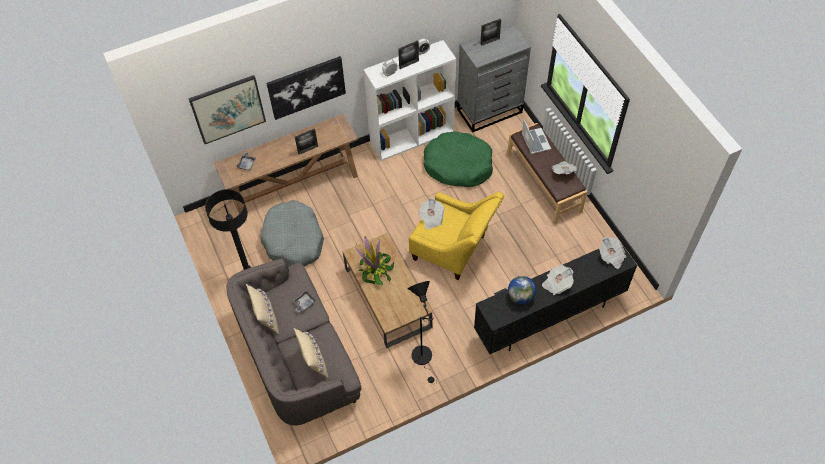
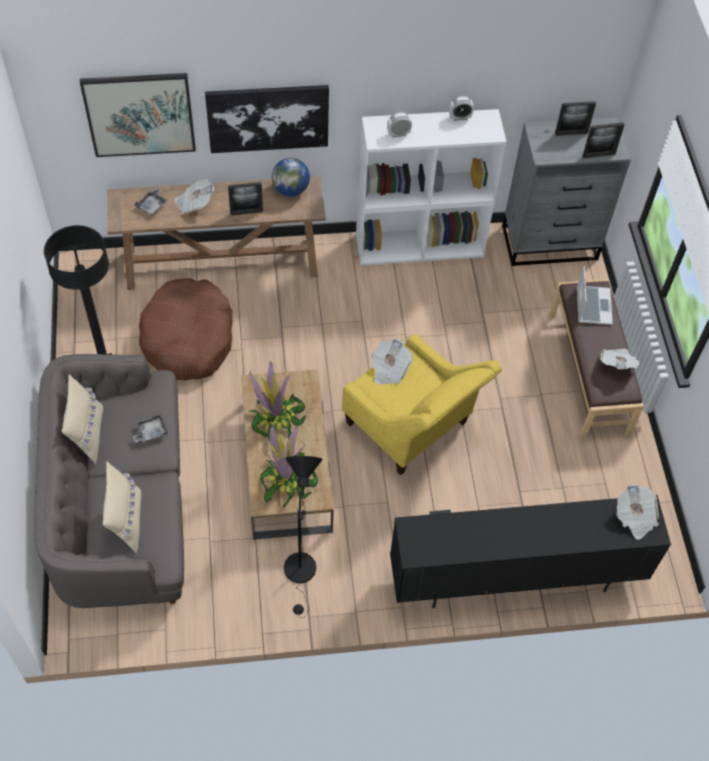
camera: 15 degrees right, 0 degrees up
(293, 240) = (188, 338): grey dog bed -> brown dog bed
(398, 304) = (287, 480): none -> potted plant
(409, 64) = (432, 129): picture frame -> picture frame (598, 155)
(458, 165) = (470, 307): green dog bed -> none
(520, 296) = (467, 531): globe -> globe (291, 189)
(556, 284) = (531, 530): newspaper -> newspaper (194, 204)

